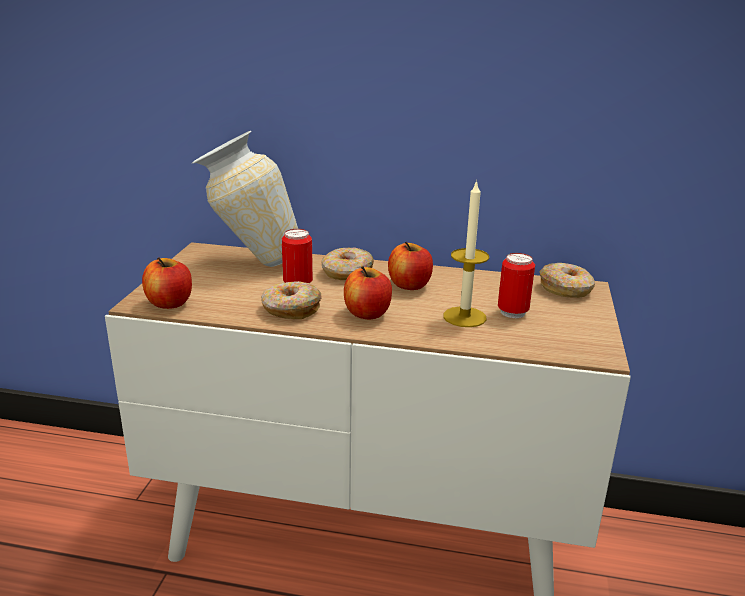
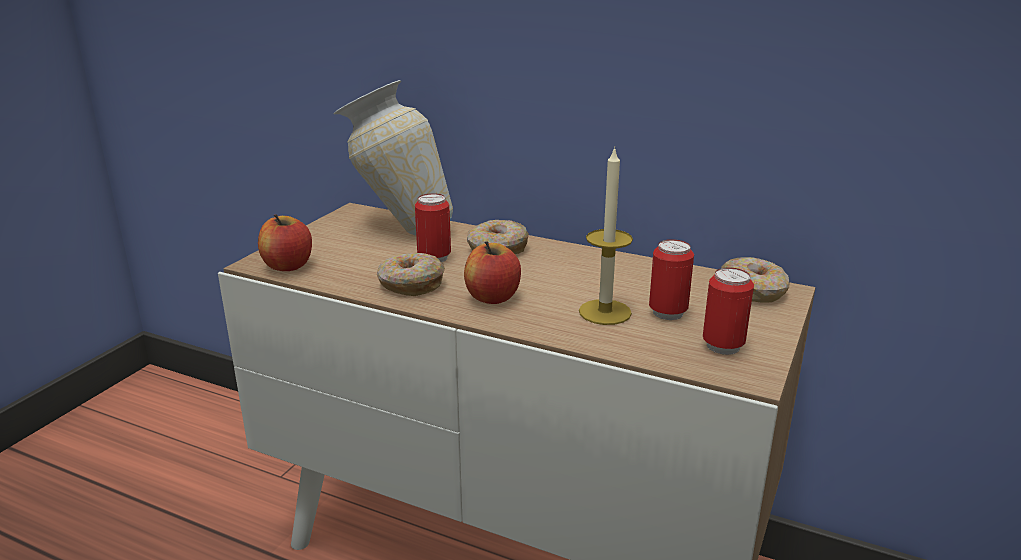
camera: 15 degrees right, 0 degrees up
(409, 285) = (561, 269): apple -> none
(568, 334) = (723, 346): none -> can

